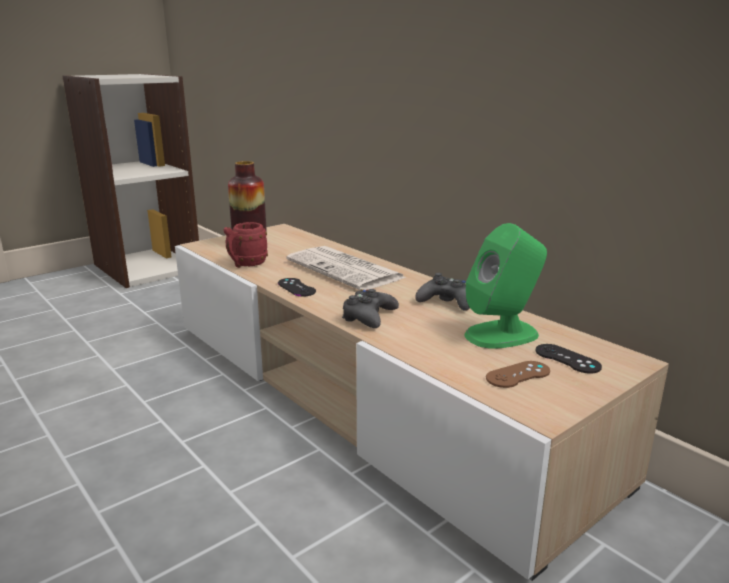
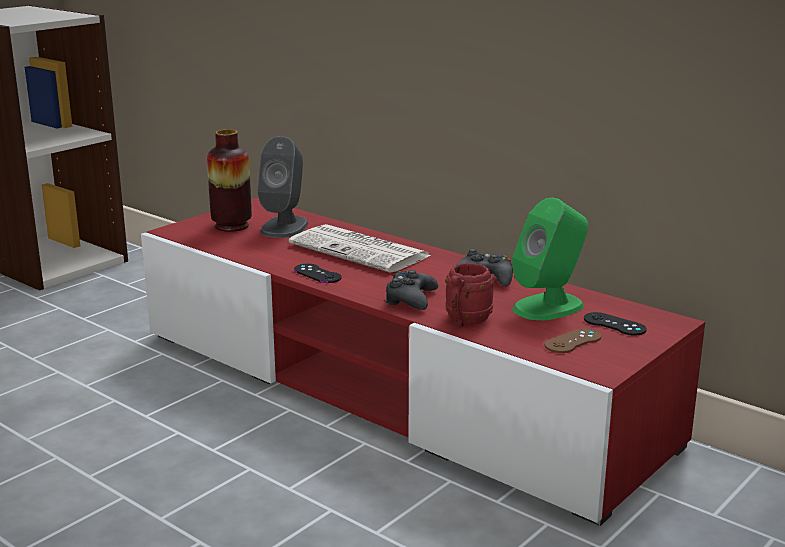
camera: 10 degrees left, 0 degrees up
(246, 264) = (244, 251): red mug -> red mug (465, 321)
(292, 247) = (284, 227): none -> grey speaker
(364, 394) = (392, 387): beige tv stand -> red tv stand

